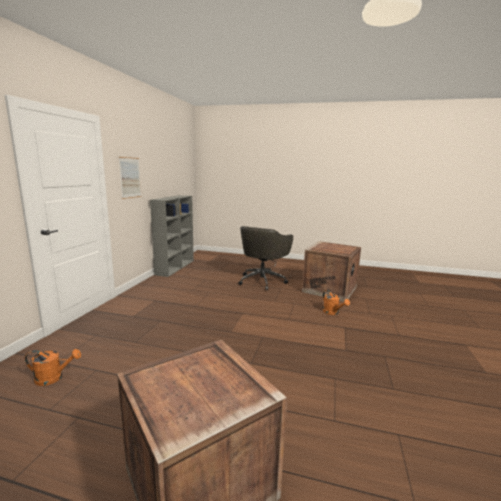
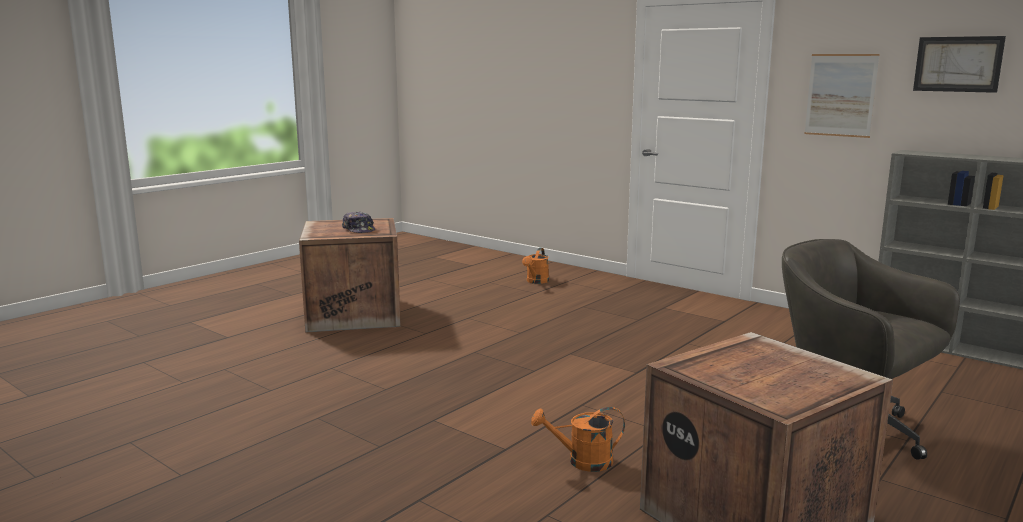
camera: 115 degrees right, 0 degrees up
(156, 163) = (958, 64): none -> picture
(205, 372) = (359, 230): none -> cap

